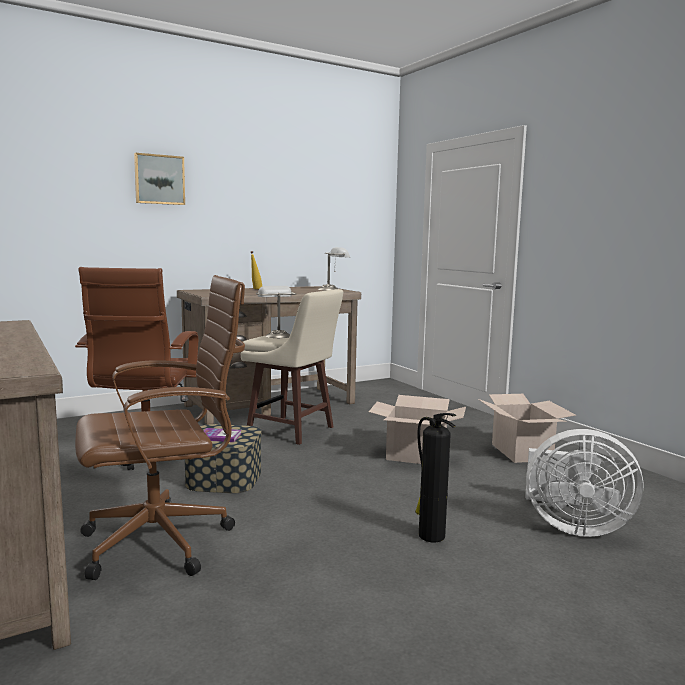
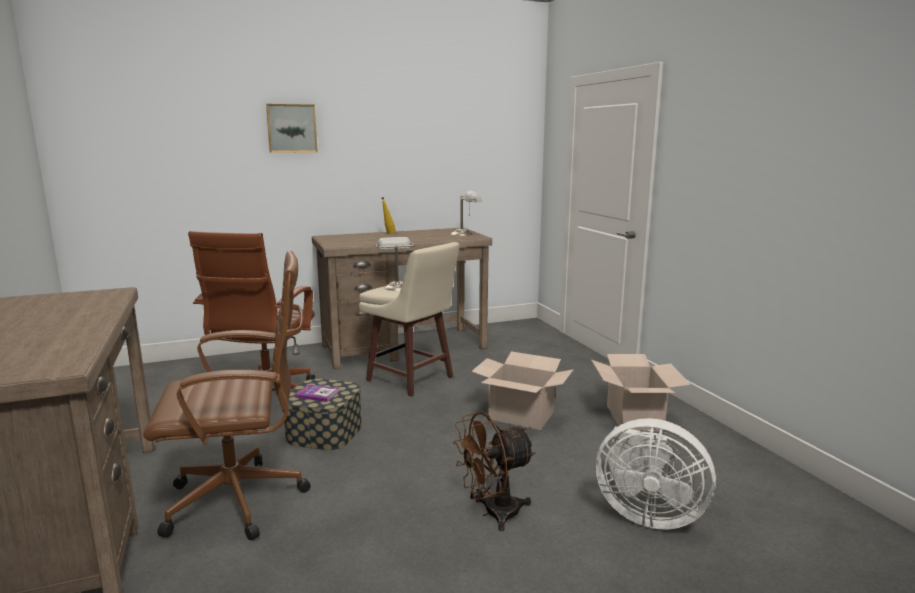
camera: 10 degrees right, 5 degrees up
(430, 535) = (493, 513): fire extinguisher -> brown fan

